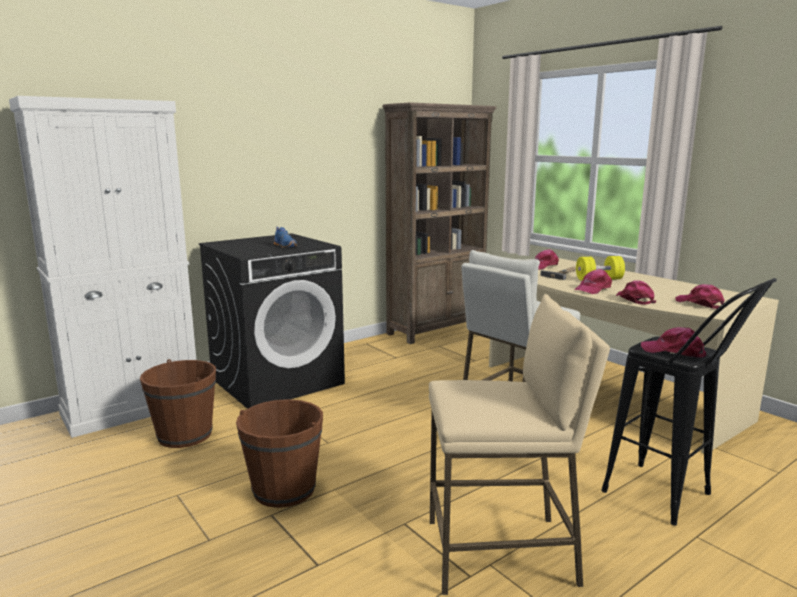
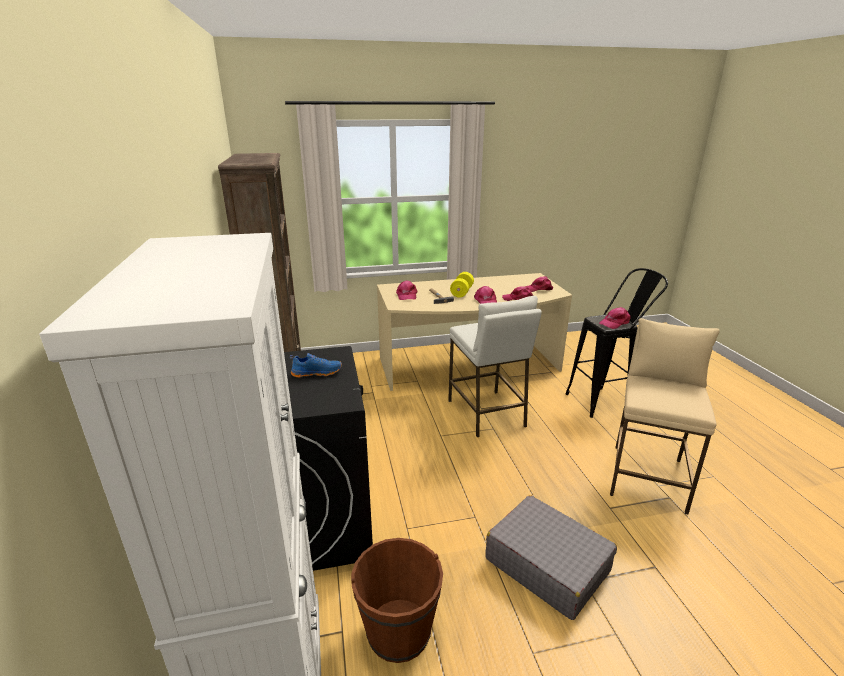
camera: 65 degrees left, 10 degrees up
(284, 489) = (546, 564): brown bucket -> grey suitcase

